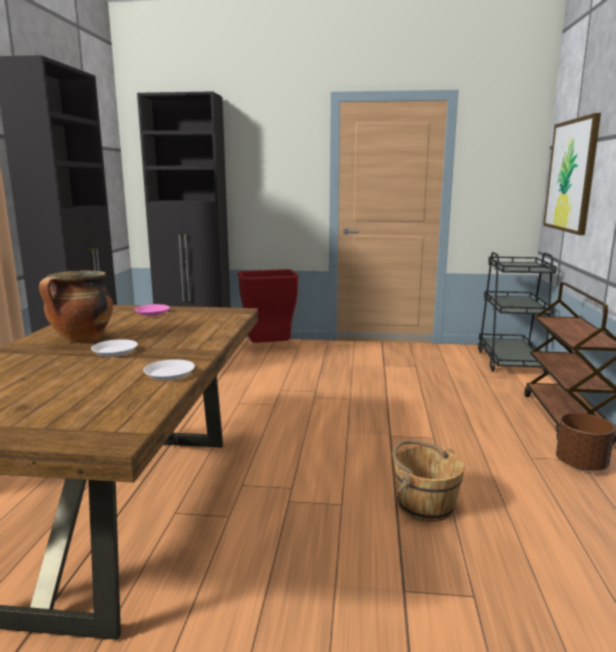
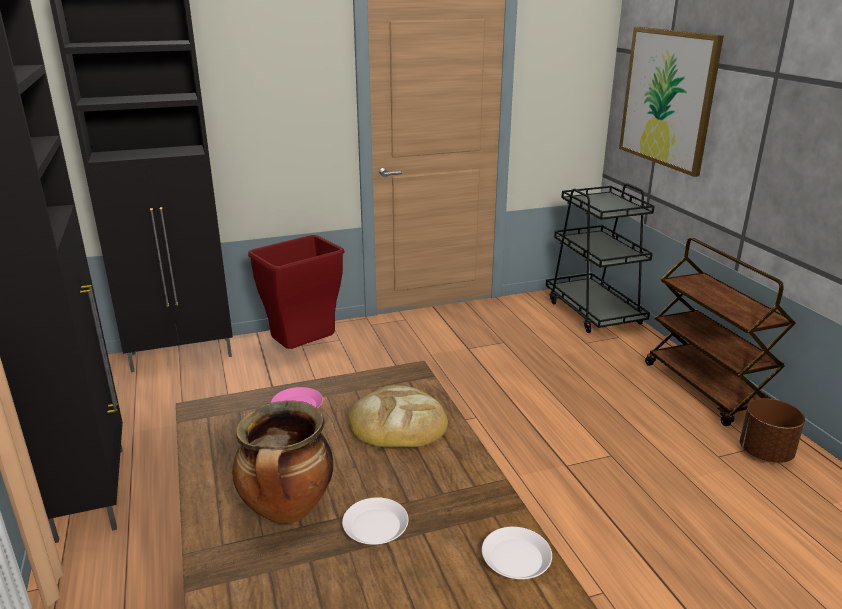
camera: 25 degrees left, 10 degrees up
(196, 324) = (397, 423): none -> bread
(424, 504) = (680, 561): brown bucket -> none

